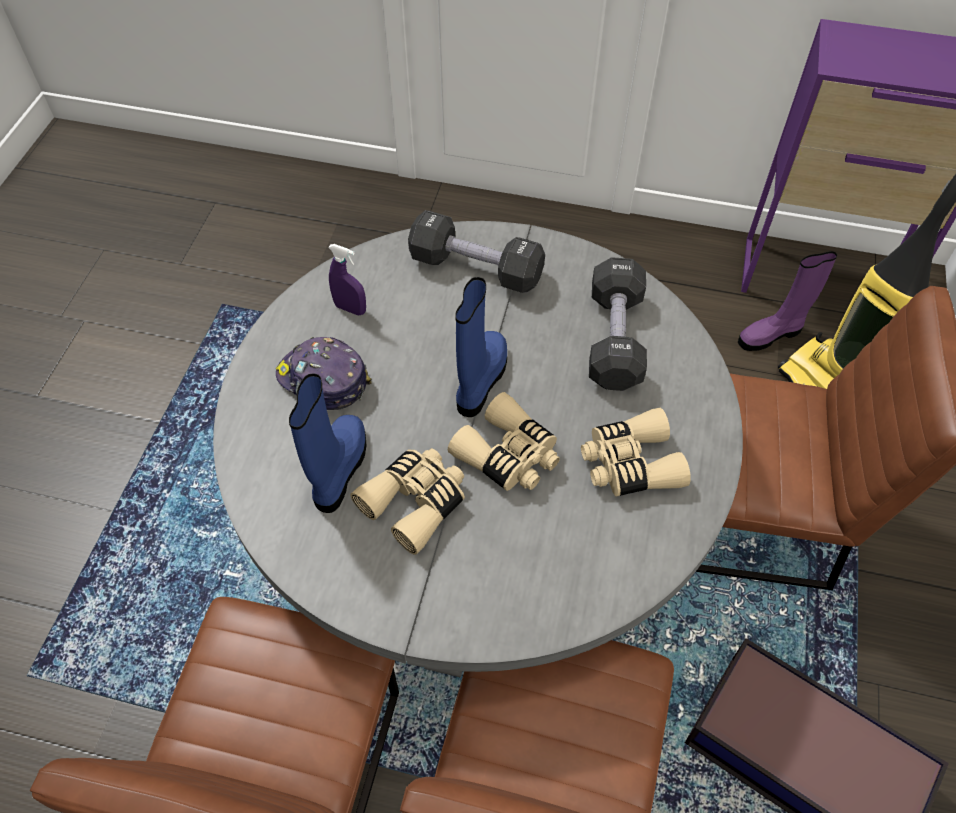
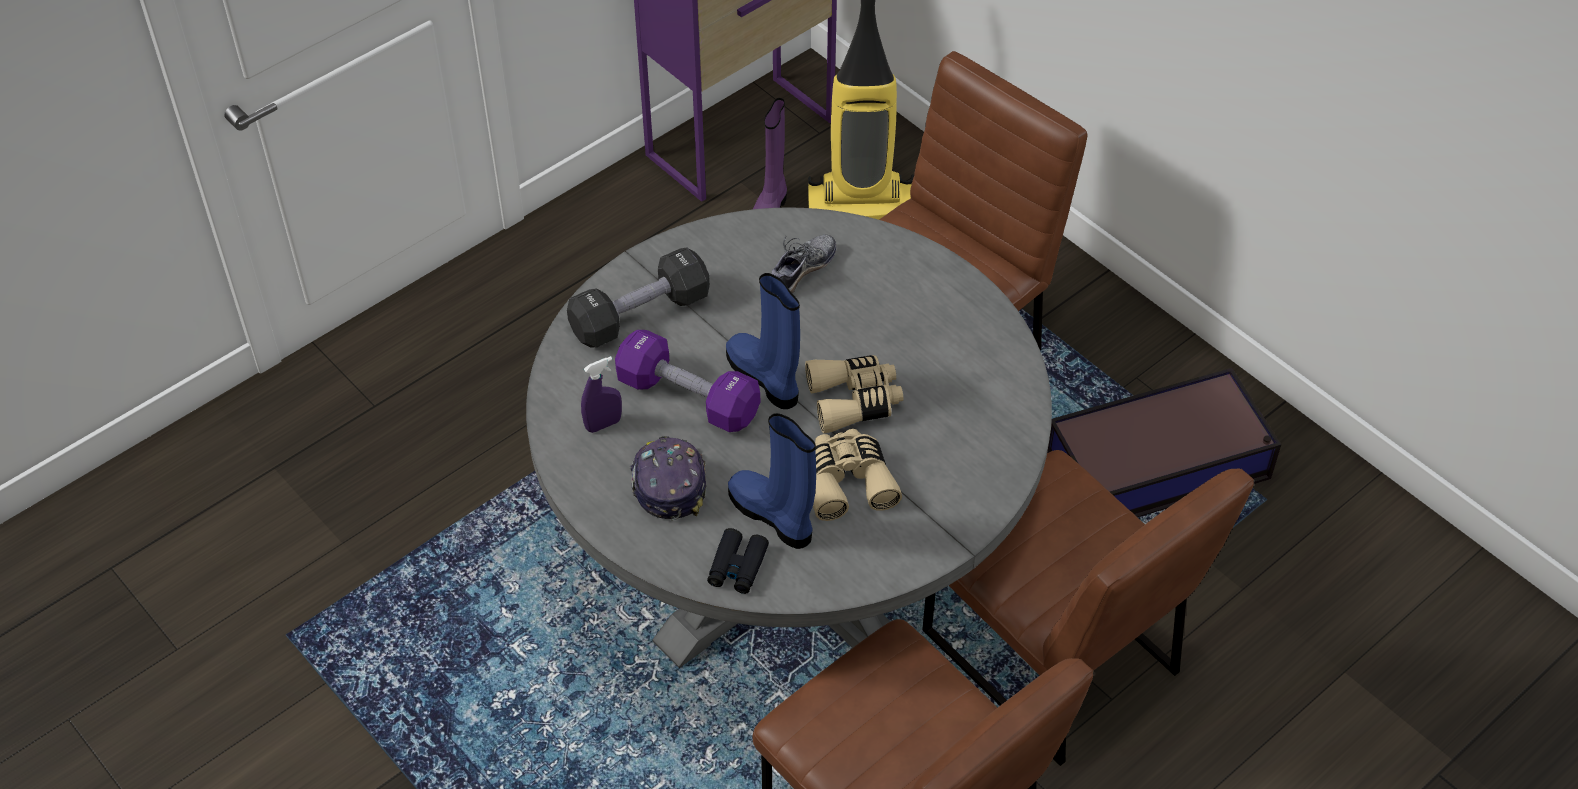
camera: 55 degrees left, 5 degrees down
(268, 475) = (737, 567): none -> black binoculars
(323, 380) = (668, 482): cap -> cap turned 105 degrees clockwise
(418, 343) = (688, 398): none -> purple dumbbell
(614, 339) = (801, 271): black dumbbell -> shoe
(629, 464) = (925, 333): beige binoculars -> none

